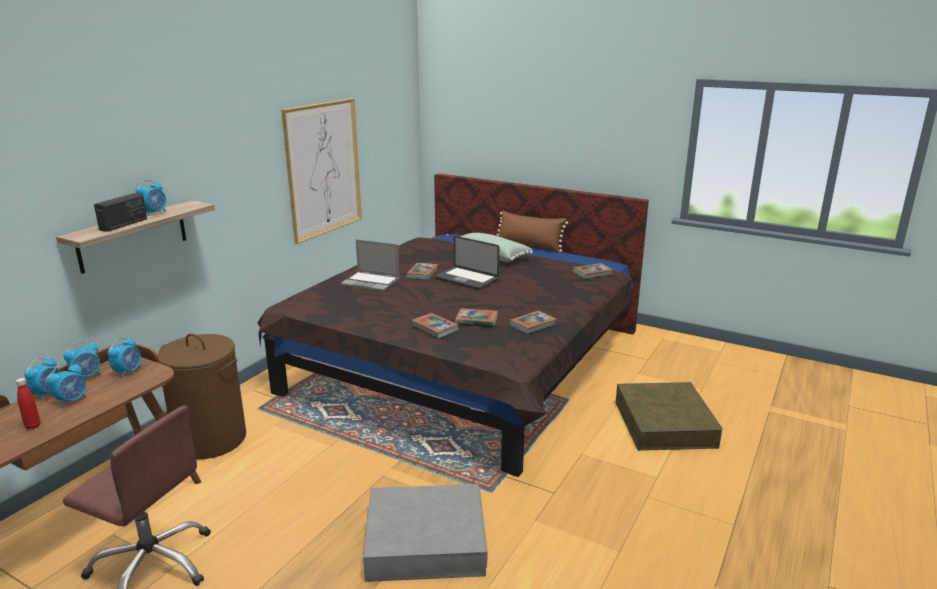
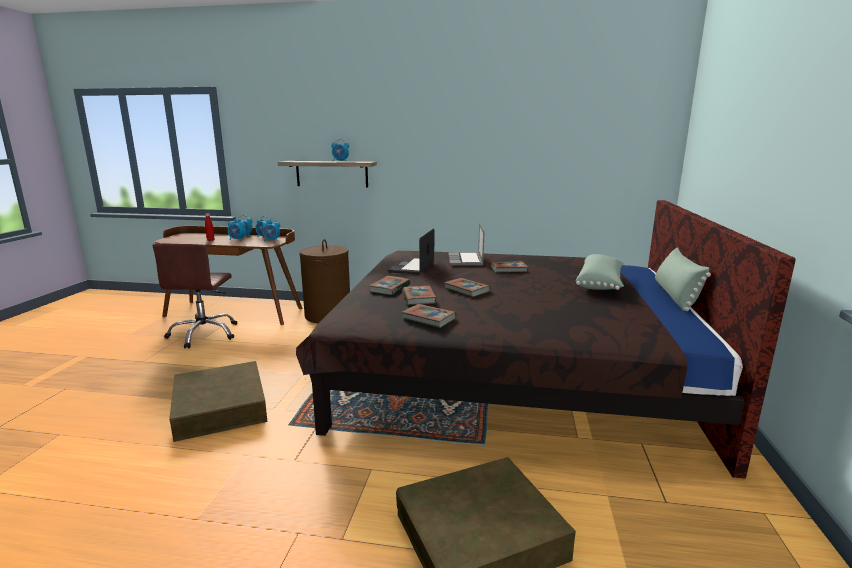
camera: 70 degrees right, 5 degrees down
(124, 224) = (313, 161): radio -> none
(323, 169) = (514, 166): picture -> none
(425, 541) = (220, 407): grey storage box -> brown storage box
(466, 279) = (517, 283): laptop -> laptop (412, 266)
(529, 246) = (675, 296): brown pillow -> green pillow
(592, 273) = (633, 331): book -> book (467, 290)

